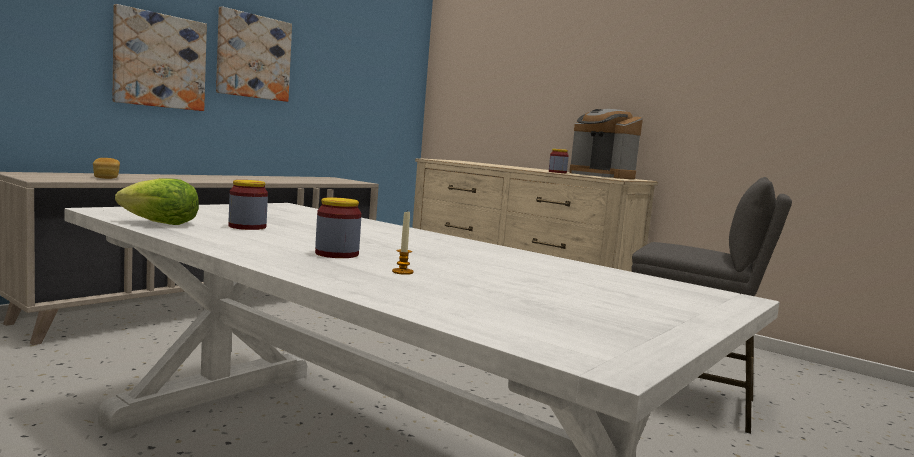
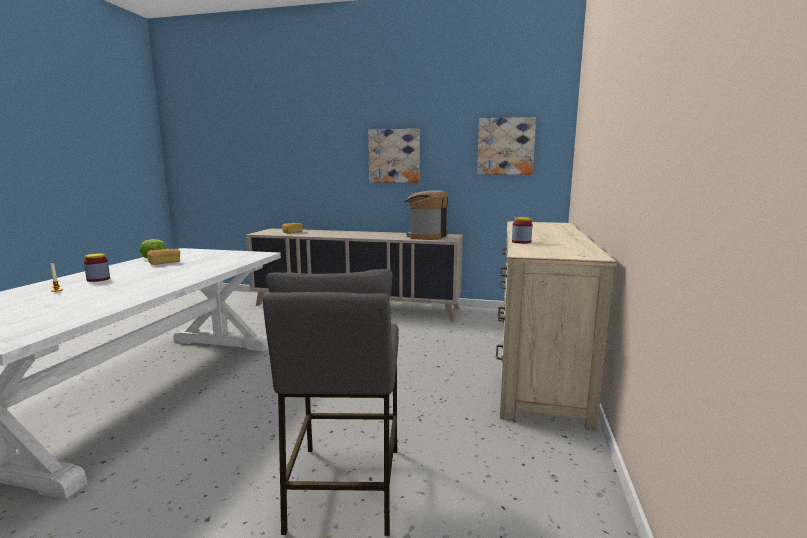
camera: 65 degrees right, 5 degrees up
(159, 61) = (337, 168): picture -> picture (505, 146)
(247, 227) = (165, 263): jar -> bread
(601, 176) = (560, 249): coffee machine -> coffee machine (426, 236)

